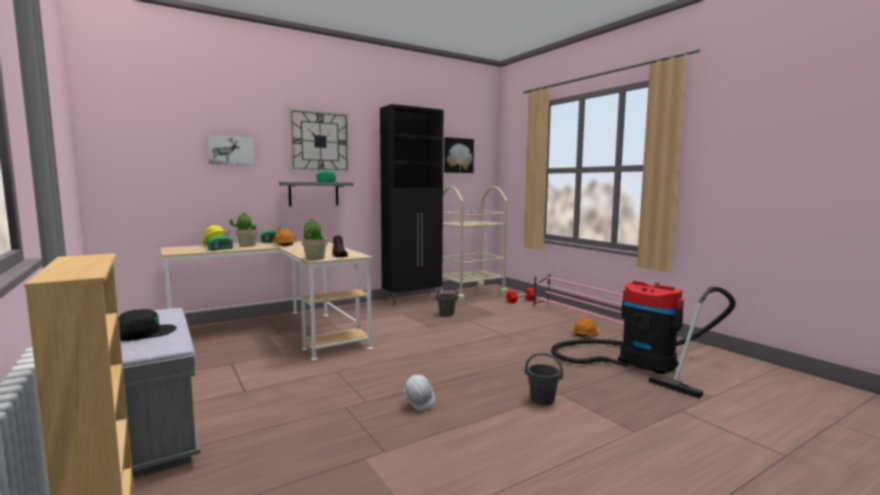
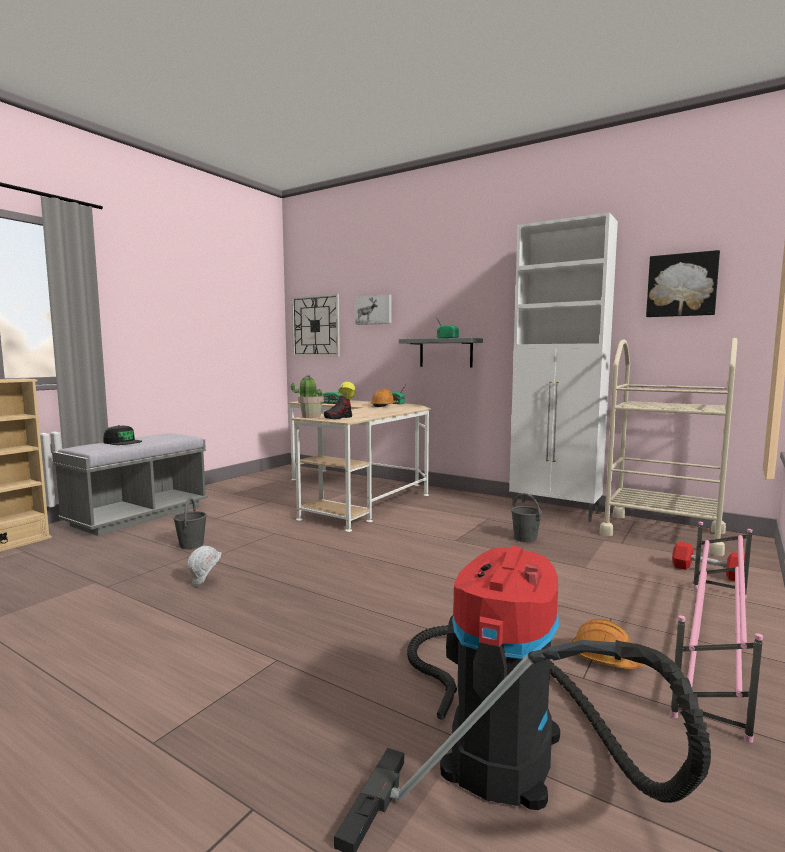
camera: 65 degrees right, 0 degrees up
(247, 245) = (360, 403): potted plant -> none
(320, 141) = (455, 290): wall clock -> wall clock (315, 326)
(413, 299) = (555, 511): black cabinet -> white cabinet
(543, 400) = (248, 649): grey bucket -> grey bucket (191, 545)

